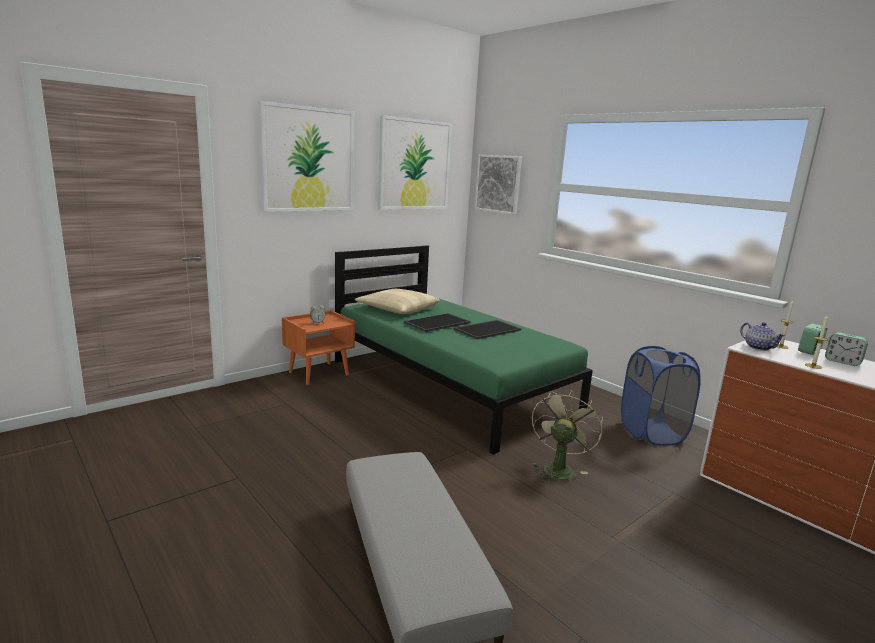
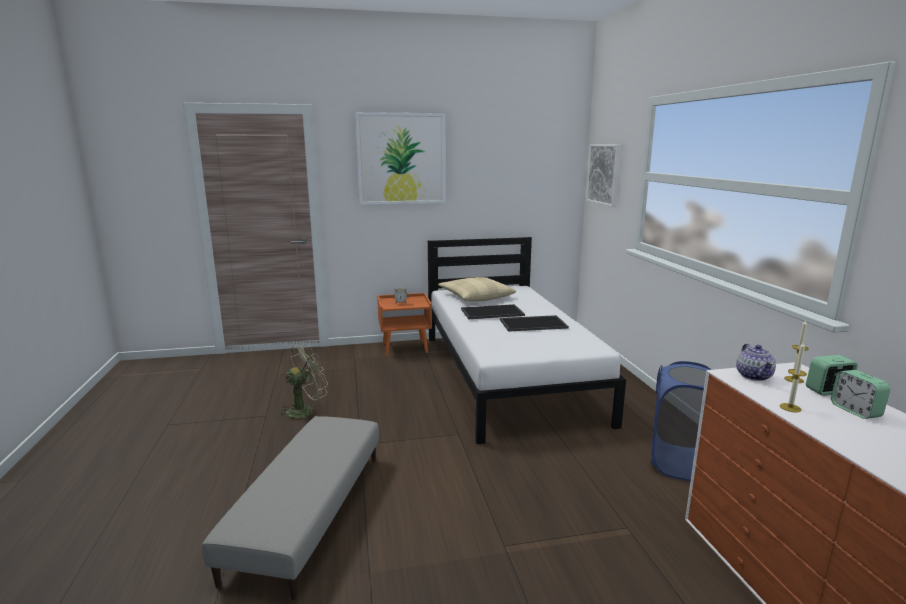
camera: 30 degrees right, 0 degrees up
(414, 165) = (515, 158): picture -> none
(450, 385) = (507, 375): green bed -> white bed
(558, 468) = (525, 471): green fan -> green fan (305, 410)

